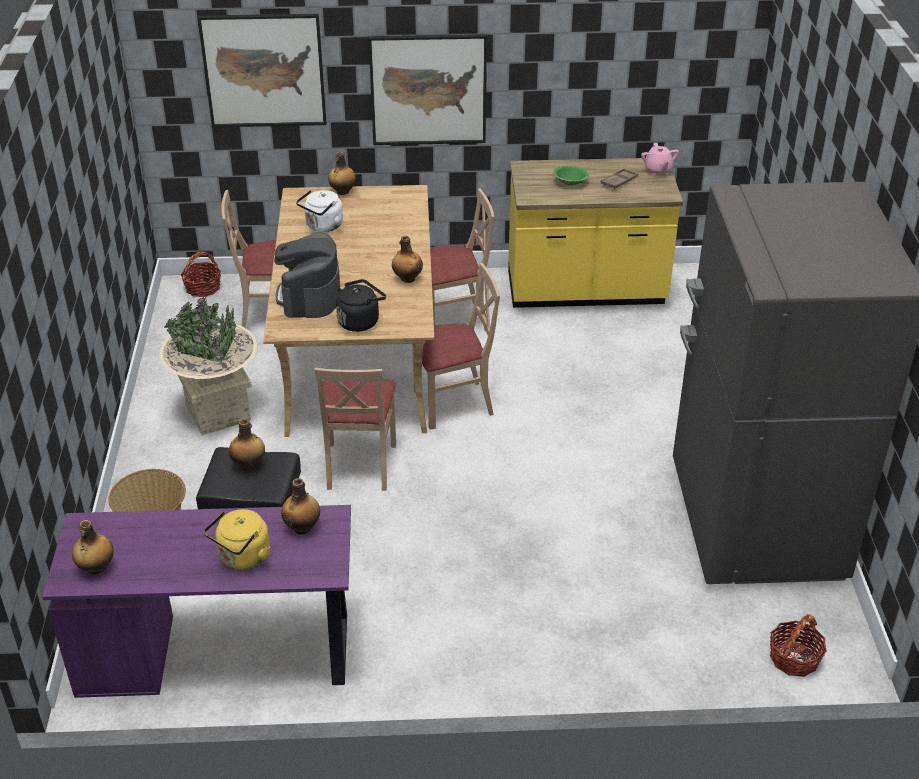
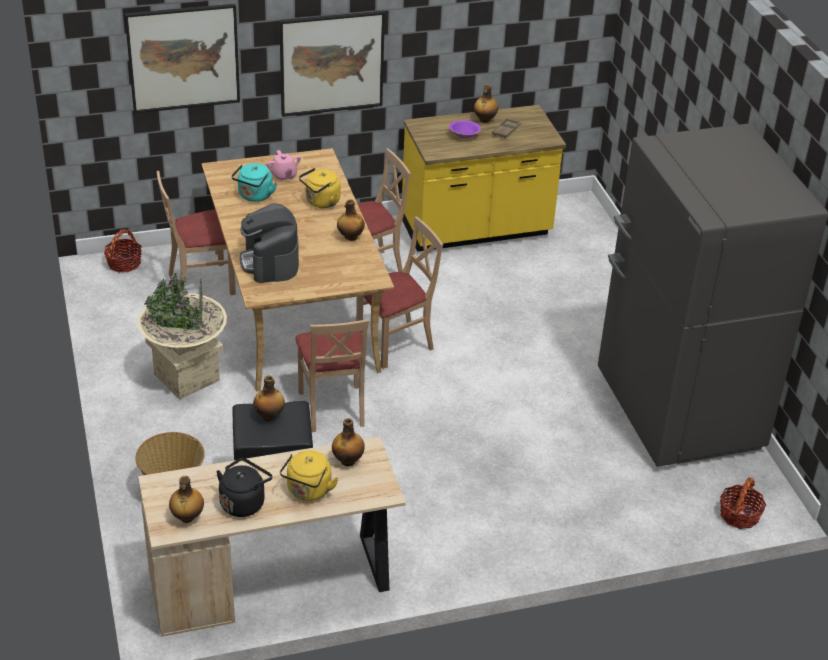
camera: 15 degrees left, 0 degrees up
(220, 653) = (274, 581): purple desk -> beige desk
(322, 226) = (254, 196): white kettle -> turquoise kettle
(342, 192) = (258, 162): bottle -> bottle (484, 120)
(360, 321) = (324, 279): black kettle -> black kettle (244, 502)
(390, 239) = (321, 202): none -> yellow kettle
(570, 182) = (464, 135): green bowl -> purple bowl
(658, 170) = (535, 117): pink teapot -> pink teapot (284, 176)

